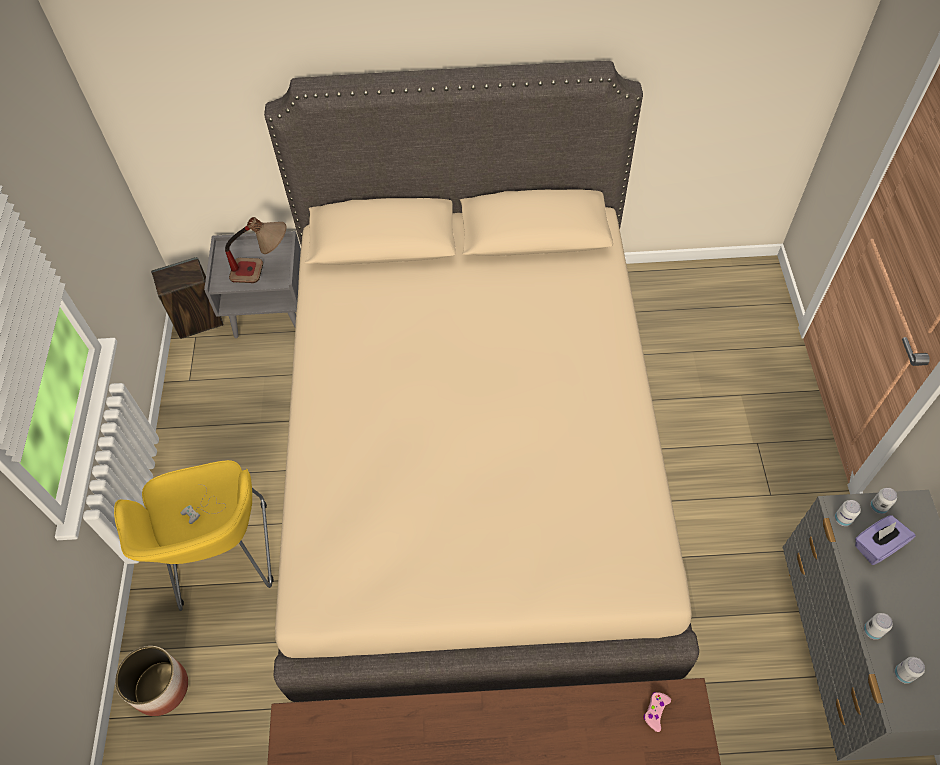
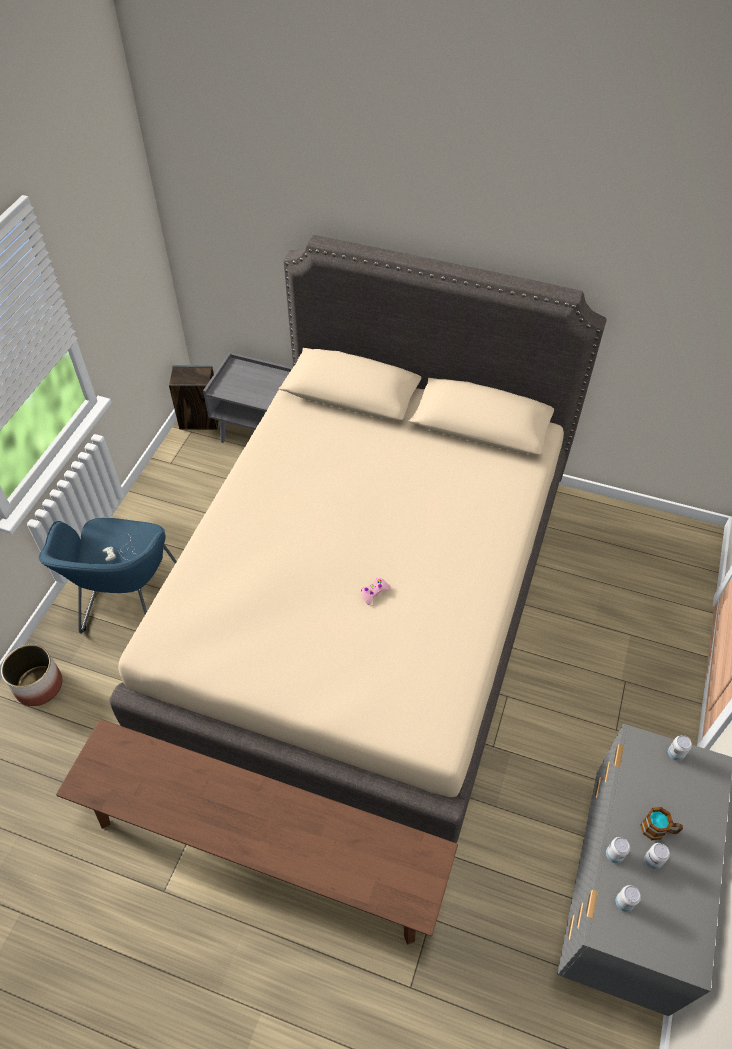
camera: 20 degrees right, 5 degrees down
(222, 560) = (129, 608): yellow armchair -> blue armchair
(265, 272) = (256, 392): table lamp -> none
(655, 711) = (401, 853): pink game controller -> pink game controller (374, 592)
(842, 519) = (636, 751): can -> can (653, 860)
(877, 545) = (656, 785): purple tissue box -> none
(898, 589) = (658, 830): none -> mug

